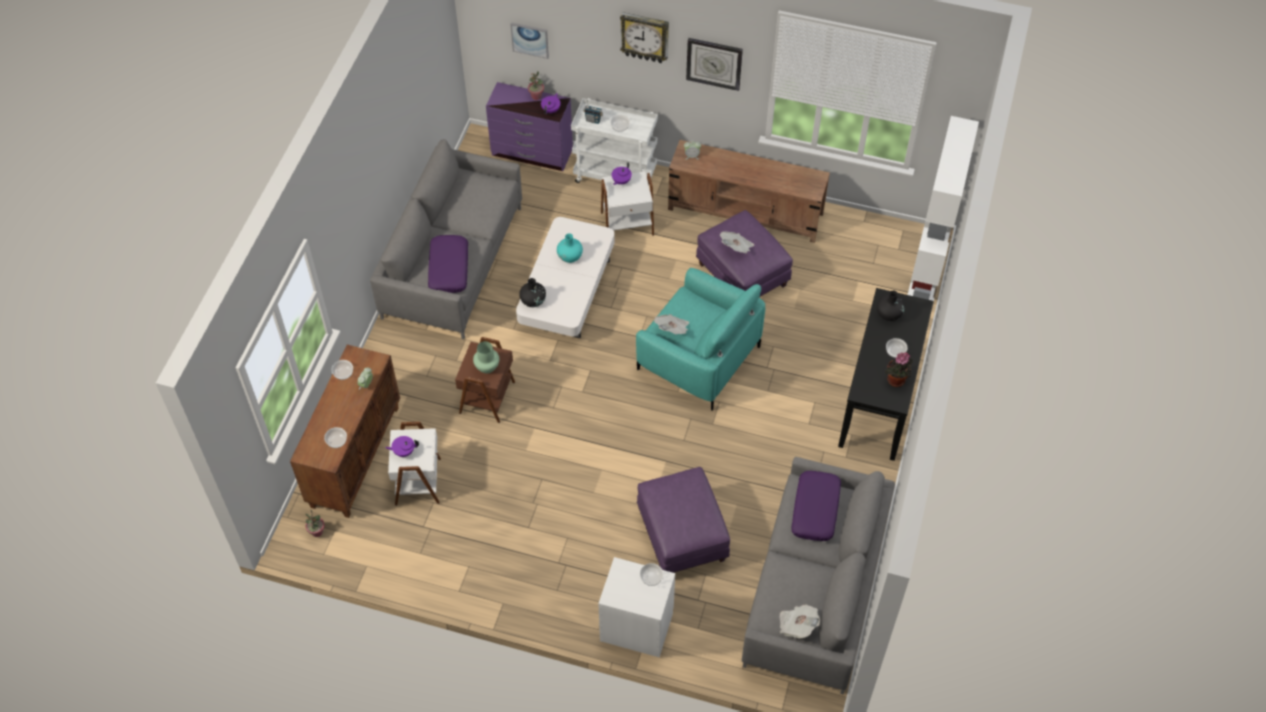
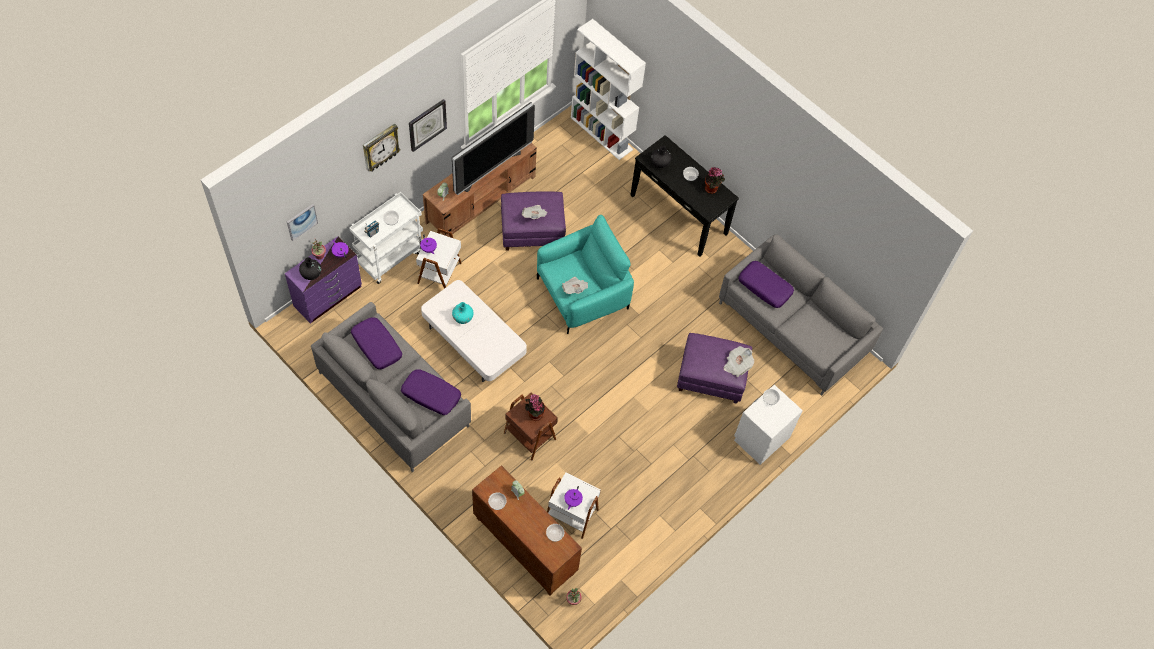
camera: 65 degrees left, 5 degrees up
(475, 198) = (376, 346): none -> purple pillow
(487, 366) = (534, 414): green vase -> potted plant
(533, 301) = (486, 360): black vase -> black vase (311, 274)
(758, 176) = (490, 168): none -> television
(797, 625) = (837, 342): newspaper -> newspaper (737, 365)

